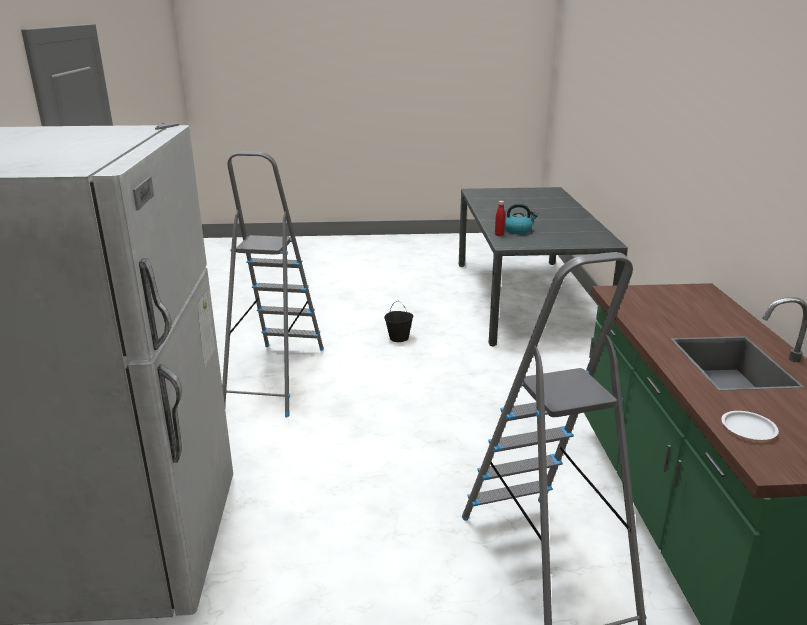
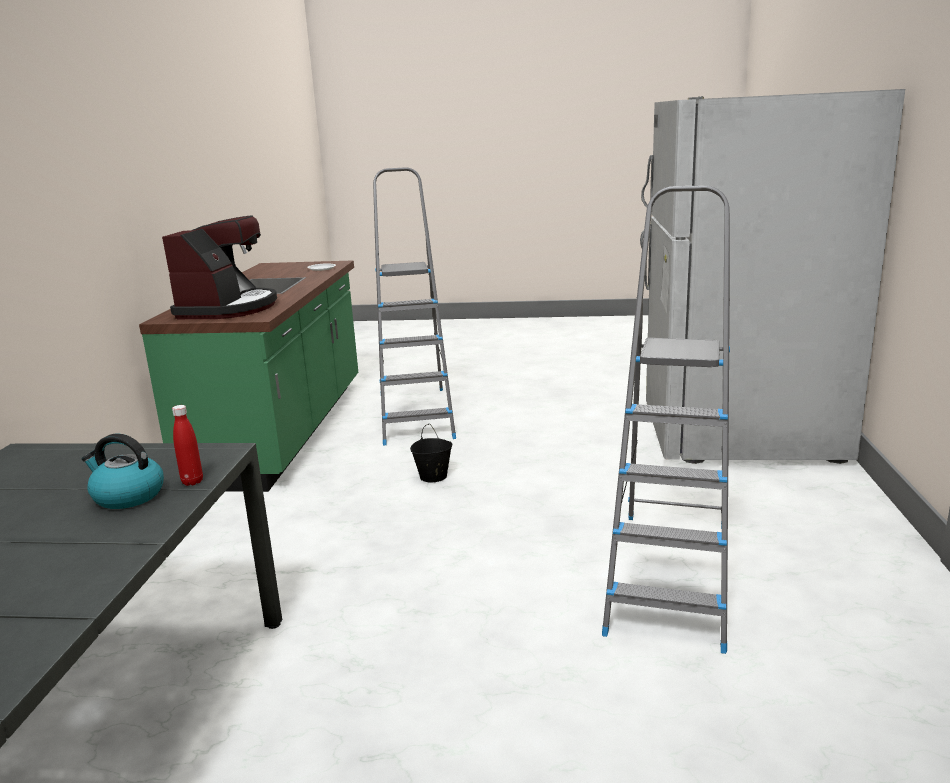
camera: 170 degrees left, 5 degrees down
(399, 338) = (444, 656): black bucket -> black bucket (433, 477)
(672, 305) = (228, 309): none -> coffee machine

